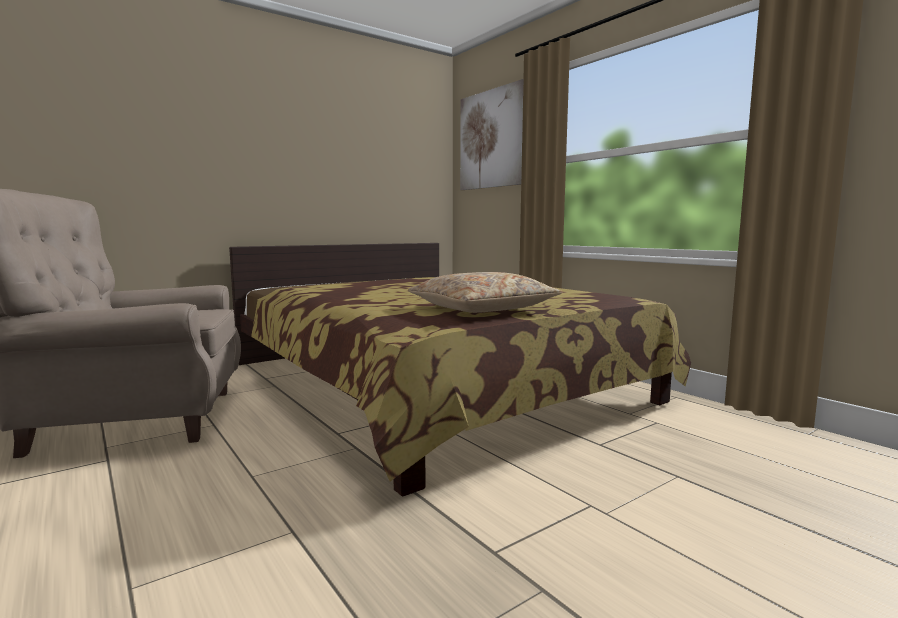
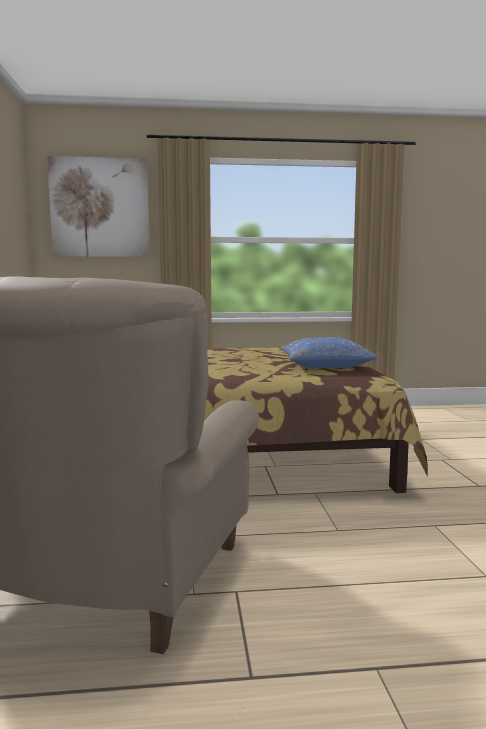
camera: 60 degrees left, 0 degrees up
(482, 309) = (325, 365): beige pillow -> blue pillow

